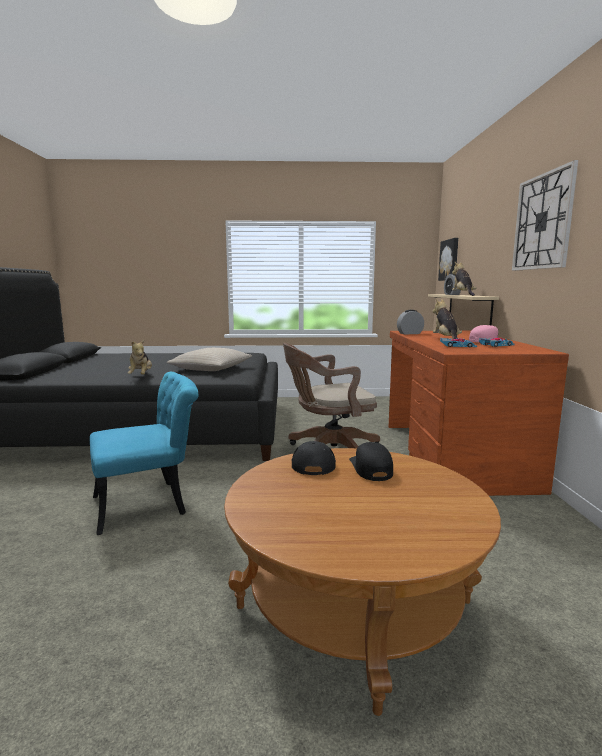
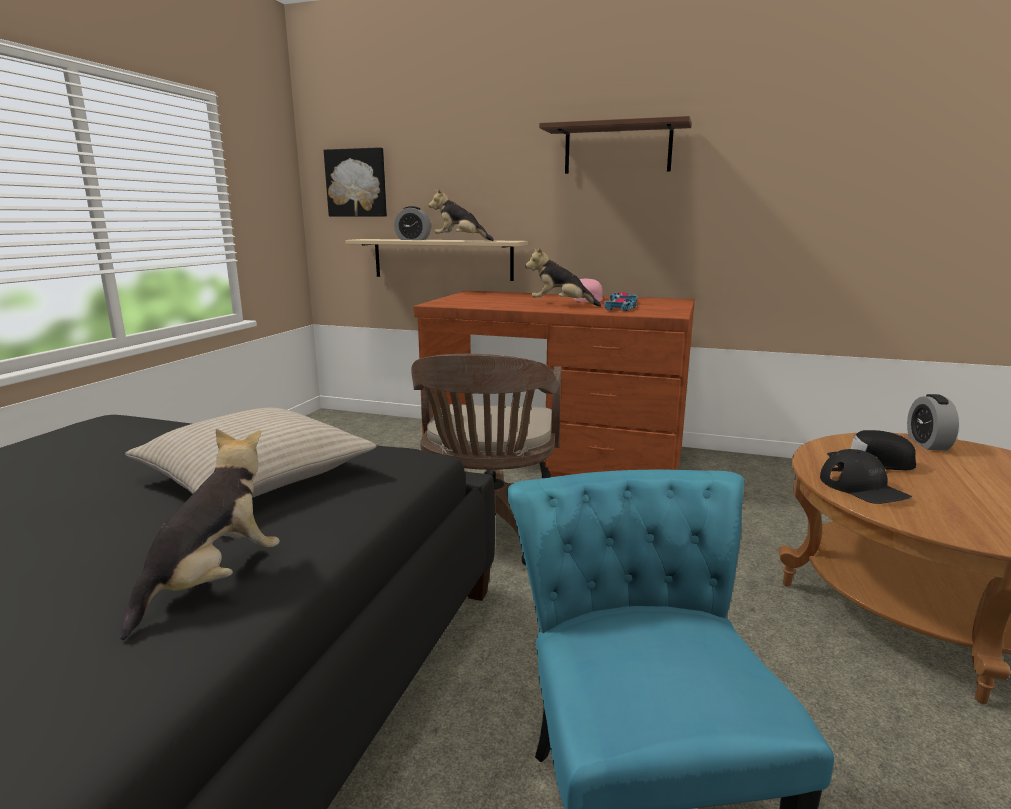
camera: 70 degrees left, 5 degrees up
(141, 376) = (213, 581): plush toy -> plush toy turned 75 degrees counterclockwise
(313, 463) = (863, 487): black cap -> black cap turned 135 degrees counterclockwise
(410, 333) = (469, 305): alarm clock -> alarm clock (927, 444)
(543, 222) = (617, 149): wall clock -> brown shelf

